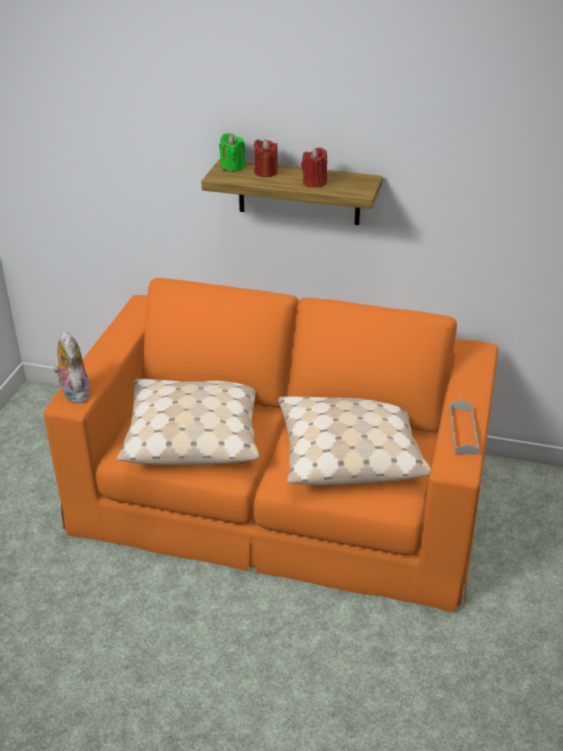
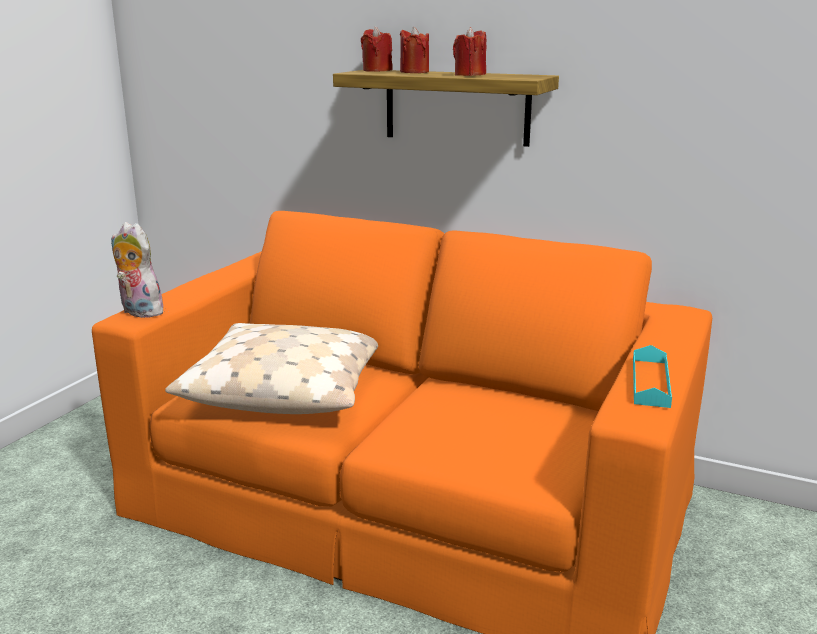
camera: 10 degrees right, 15 degrees down
(74, 393) = (138, 312): plush toy -> plush toy turned 45 degrees counterclockwise
(232, 167) = (377, 70): green candle -> red candle
(349, 451) = (487, 421): beige pillow -> none
(463, 431) = (650, 382): grey tray -> turquoise tray

